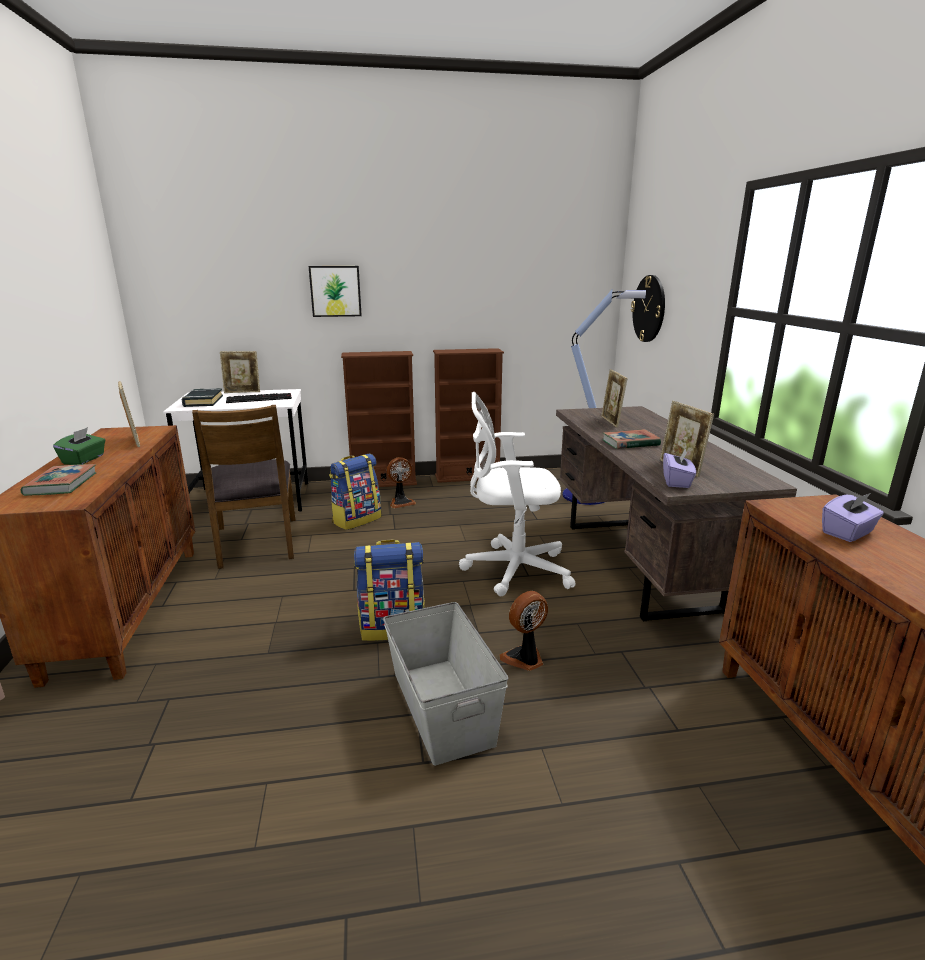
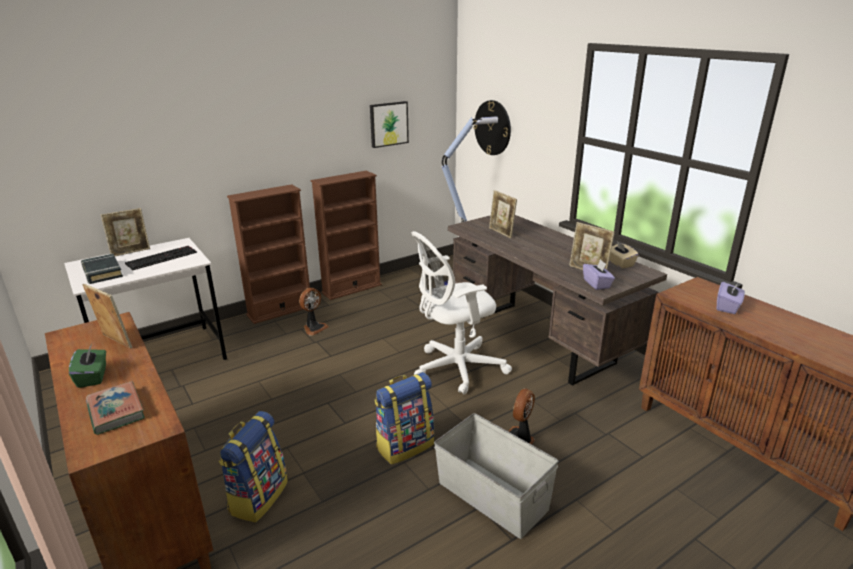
camera: 25 degrees left, 5 degrees up
(257, 542) = (212, 402): brown chair -> none
(335, 291) = (213, 136): picture -> picture (388, 124)
(356, 520) = (288, 355): backpack -> backpack (258, 496)
(630, 443) = (534, 252): book -> none
(735, 468) = (619, 263): none -> beige tissue box

